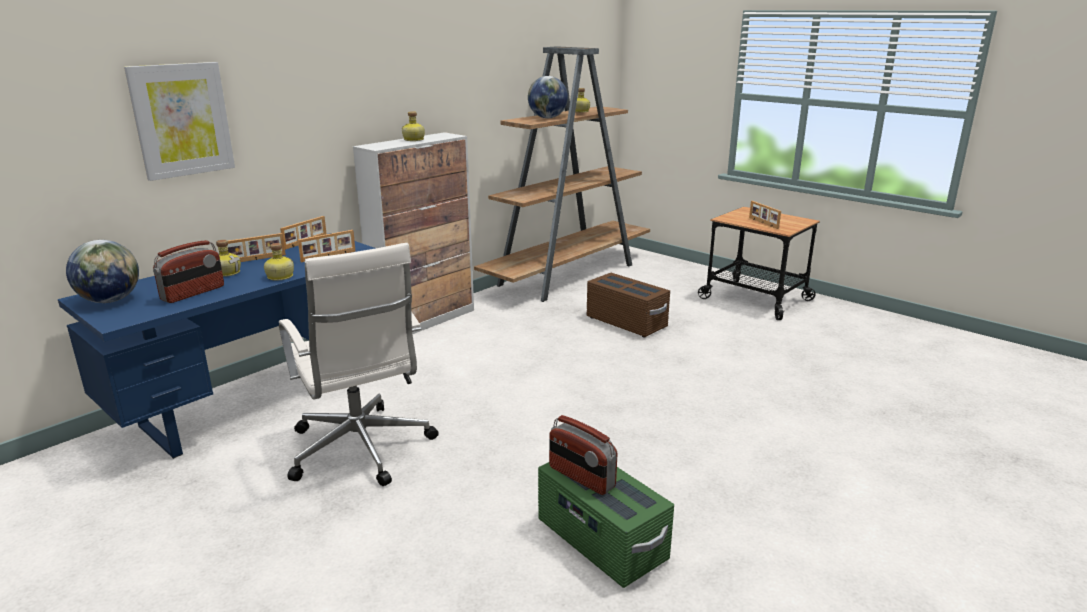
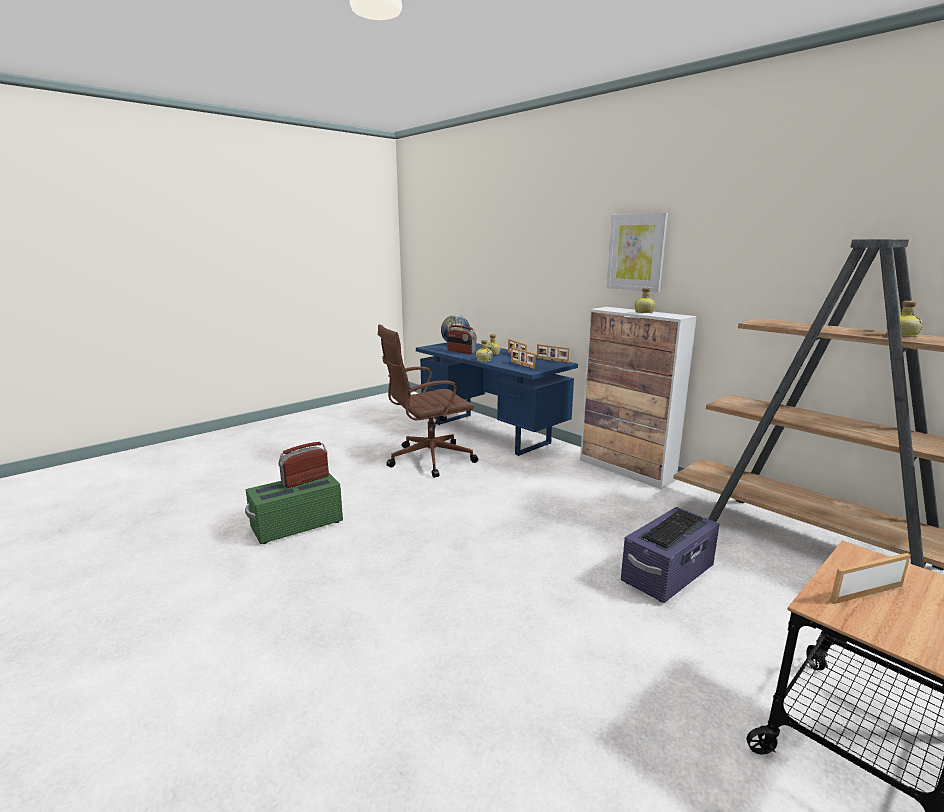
camera: 95 degrees right, 5 degrees down
(182, 120) = (519, 268): picture -> picture (636, 252)
(361, 450) = (428, 459): white office chair -> brown office chair
(547, 118) = (805, 326): globe -> none
(625, 285) = (672, 527): none -> keyboard
(626, 322) = (668, 574): brown storage box -> purple storage box

